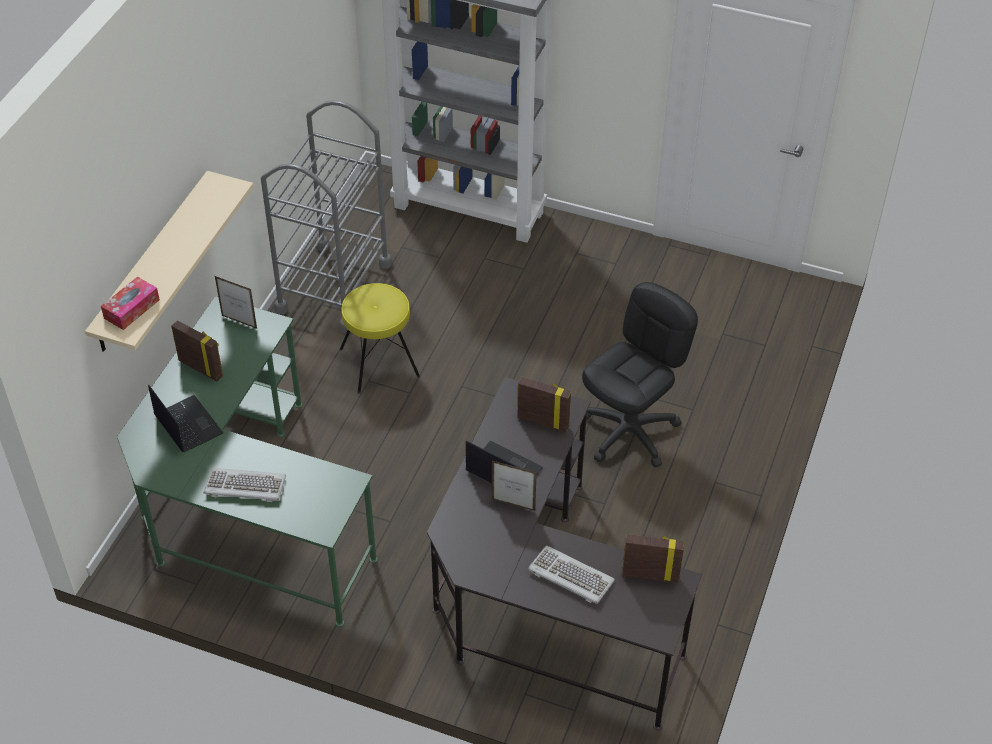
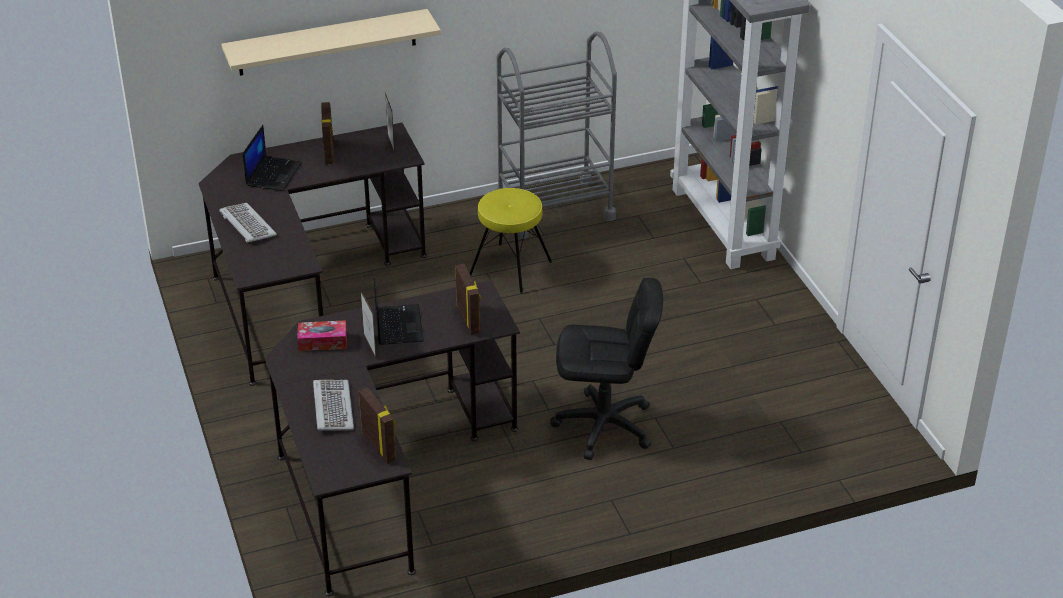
camera: 50 degrees right, 10 degrees down
(131, 309) = (261, 48): tissue box -> tissue box (322, 342)
(246, 509) = (303, 286): green desk -> black desk

